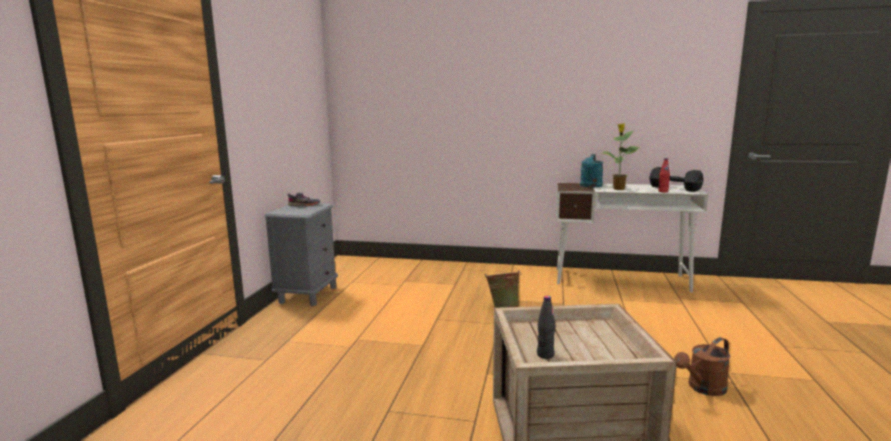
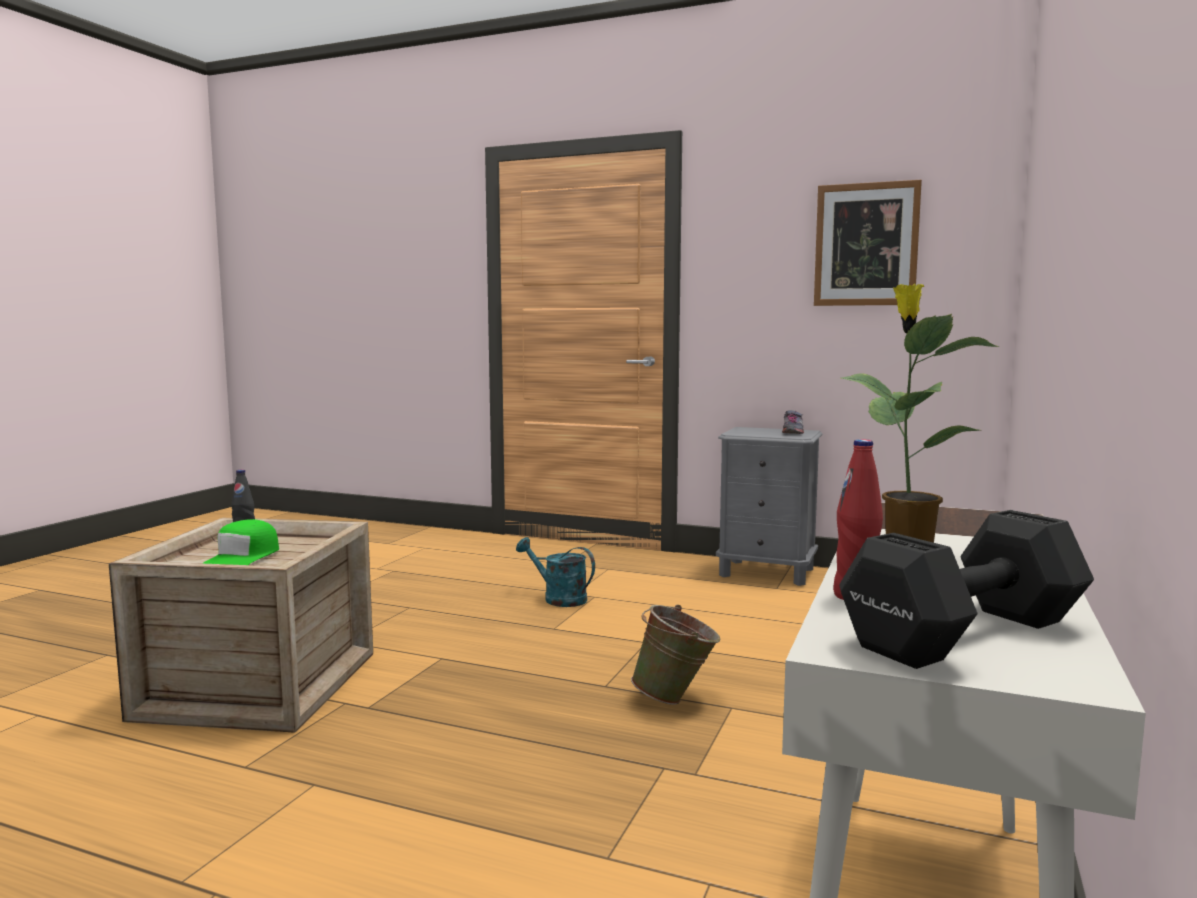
camera: 100 degrees right, 5 degrees down
(292, 88) = (866, 244): none -> picture
(587, 339) = (242, 558): none -> green cap
(590, 186) = (967, 533): turquoise watering can -> turquoise watering can (558, 598)
(703, 388) = (210, 829): brown watering can -> none

